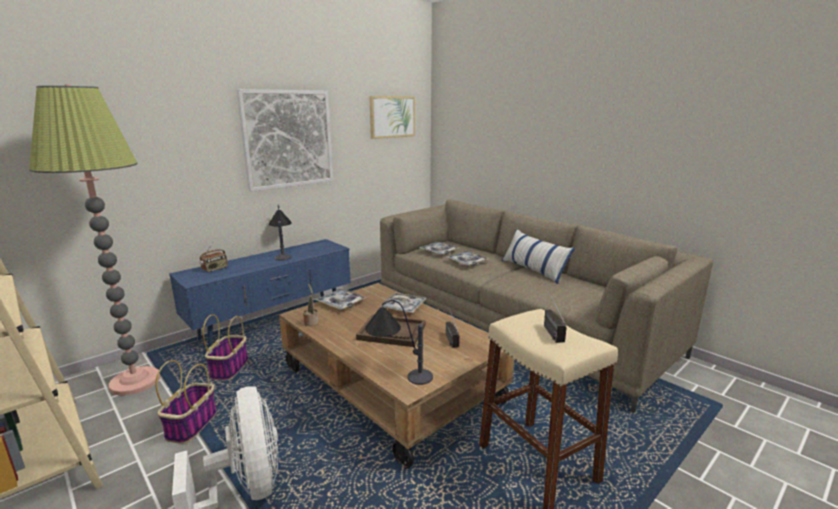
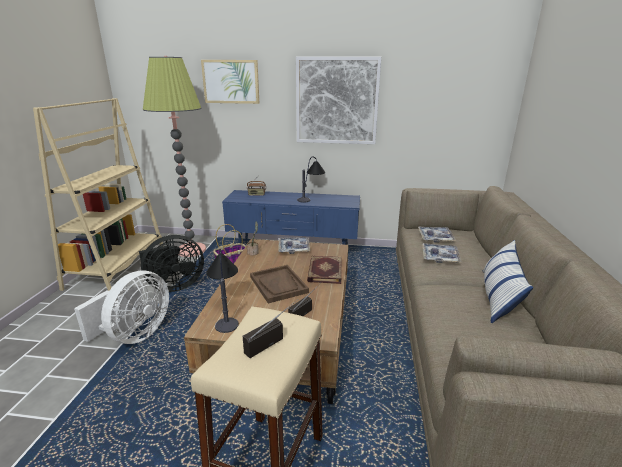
camera: 50 degrees right, 5 degrees up
(192, 424) = (173, 286): basket -> black fan
(392, 117) = (462, 85): picture -> picture (231, 81)
(403, 307) = (324, 271): tray -> book

